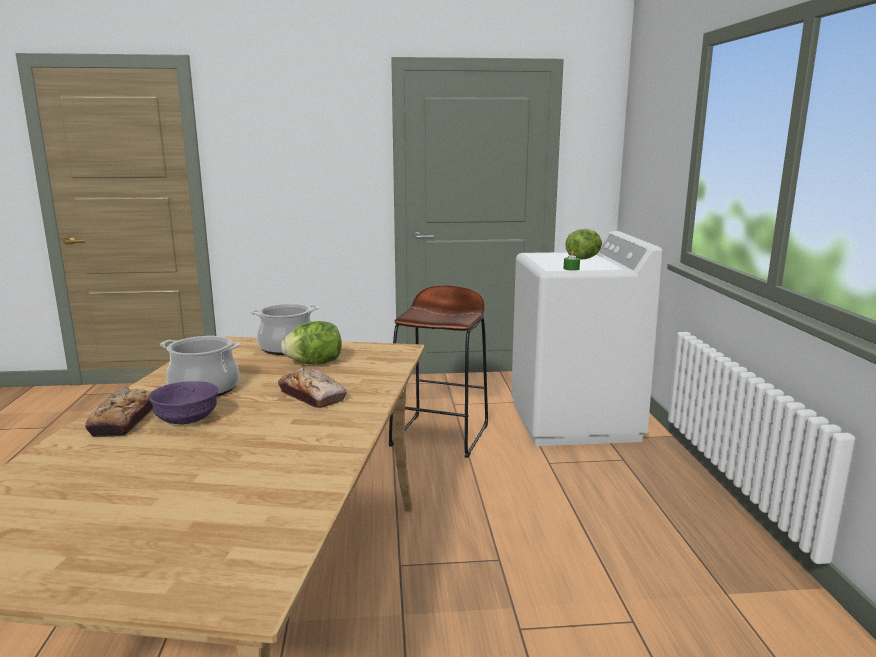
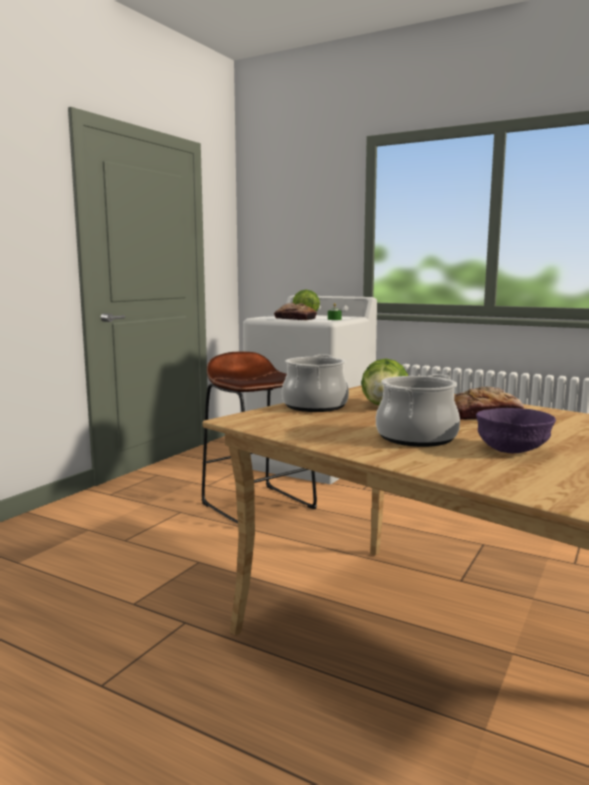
camera: 55 degrees left, 5 degrees down
(123, 421) = (491, 469): bread -> bread (295, 319)

